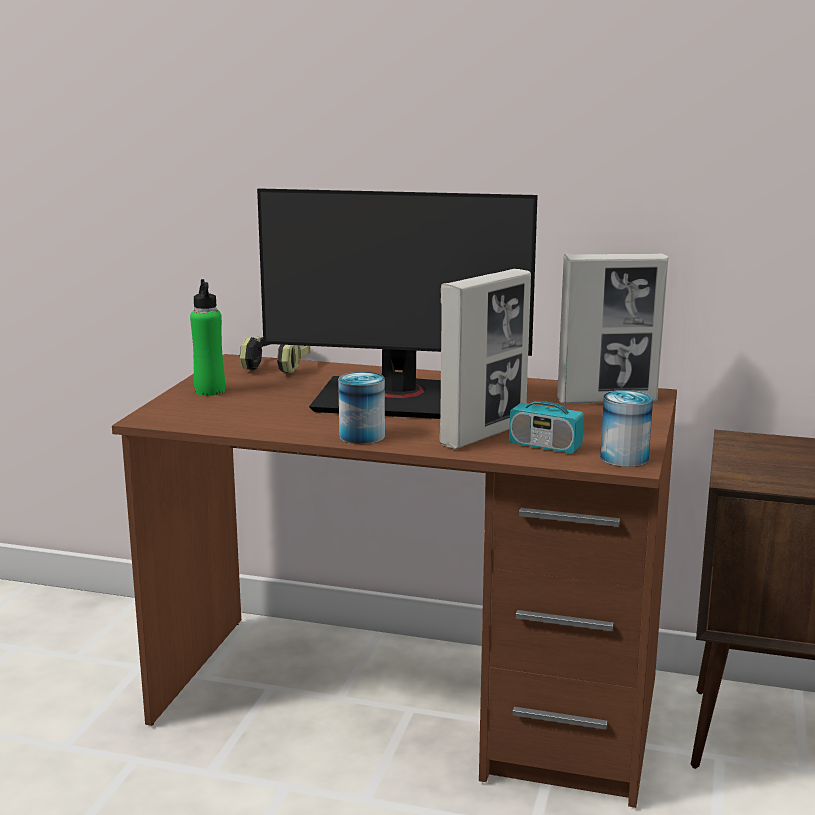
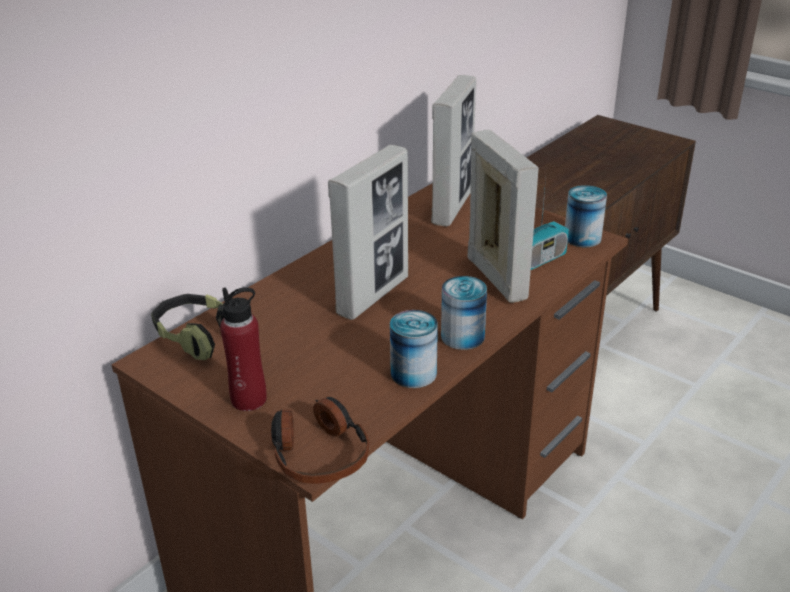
camera: 65 degrees left, 15 degrees up
(158, 418) = (318, 453): none -> headphones
(210, 391) = (249, 399): green bottle -> red bottle
(287, 429) = (413, 373): none -> can
(397, 399) = (373, 295): monitor -> picture frame

